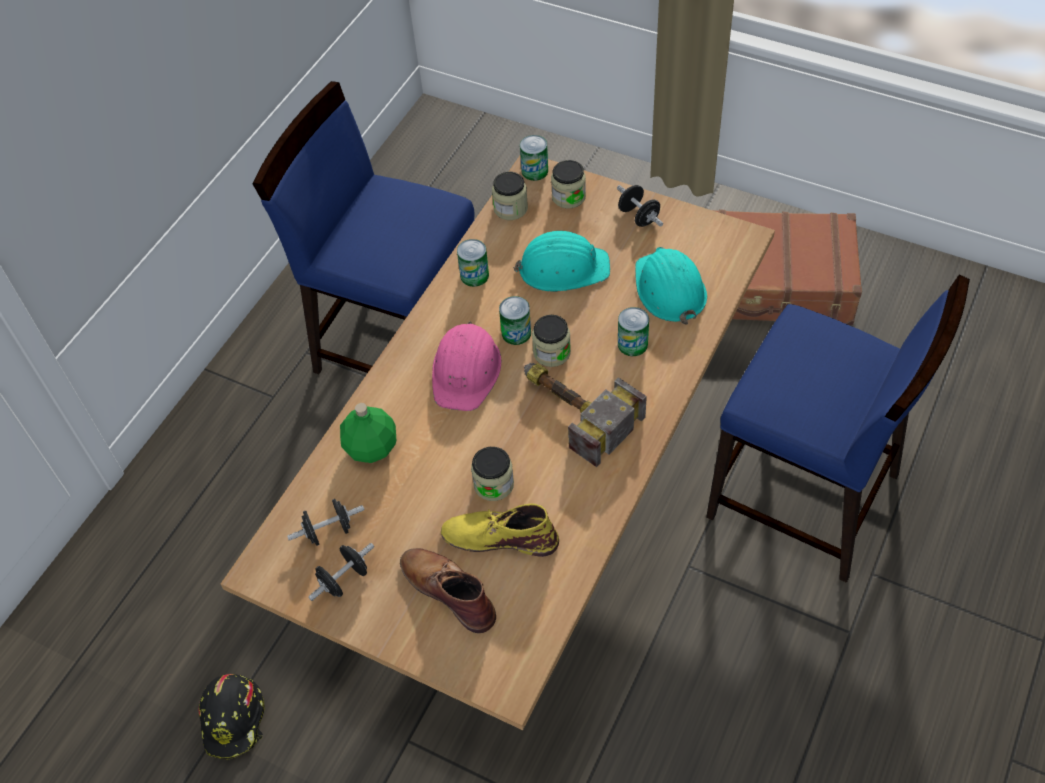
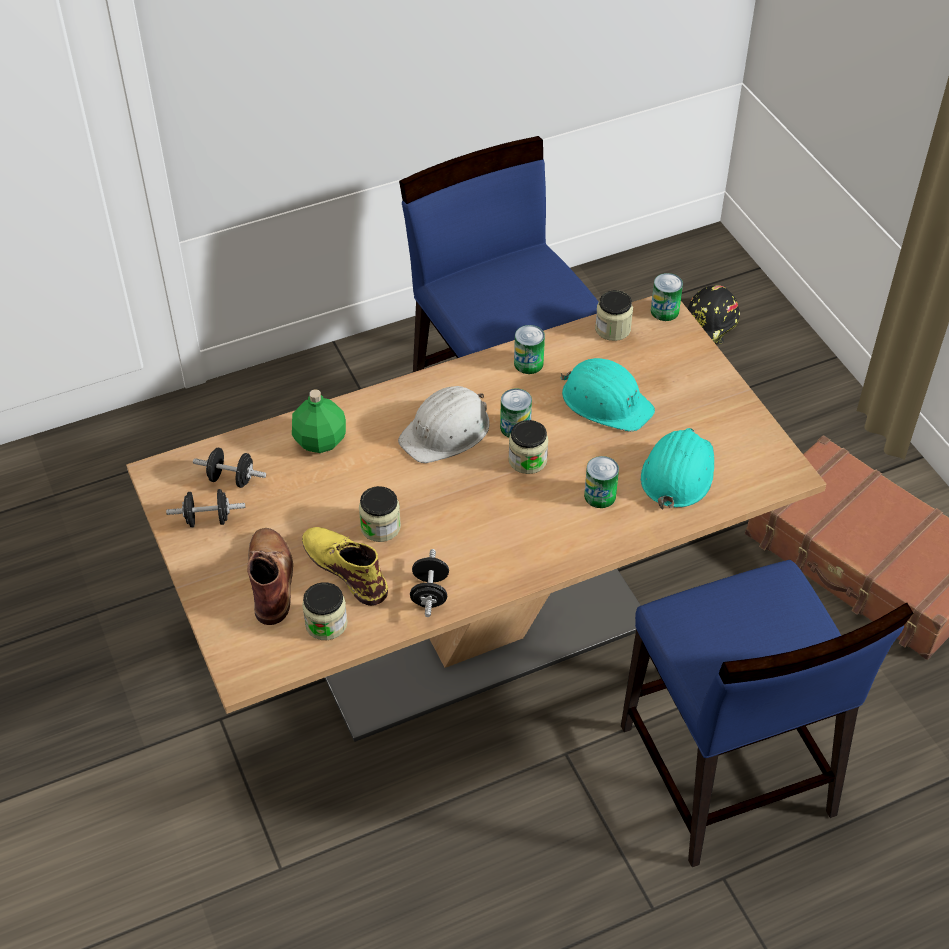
camera: 35 degrees right, 5 degrees down
(235, 719) = (118, 612): black hard hat -> black hard hat (709, 324)
(466, 371) = (447, 431): pink hard hat -> white hard hat
(568, 197) = (671, 348): jar -> jar (326, 623)
(572, 409) = (498, 512): hammer -> none
(638, 216) = (714, 399): black dumbbell -> black dumbbell (429, 593)

